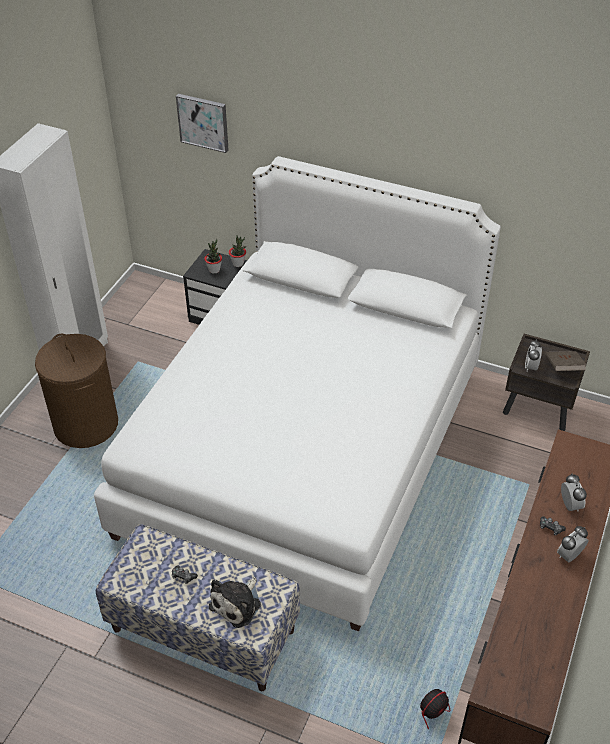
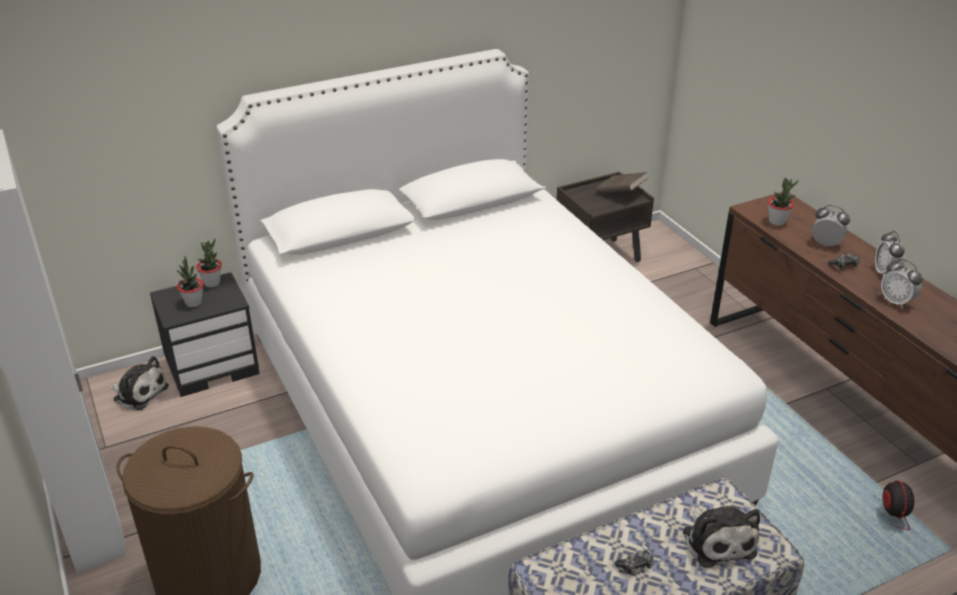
camera: 50 degrees left, 10 degrees down
(175, 304) = (139, 392): none -> plush toy
(203, 122) = (117, 94): picture -> none
(531, 367) = (599, 206): alarm clock -> alarm clock (896, 301)
(568, 464) = (777, 221): none -> potted plant

